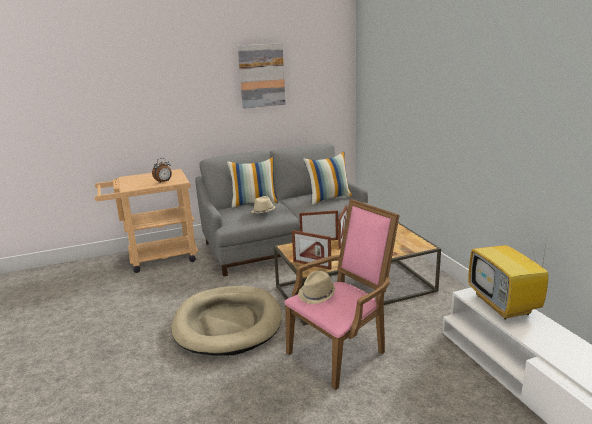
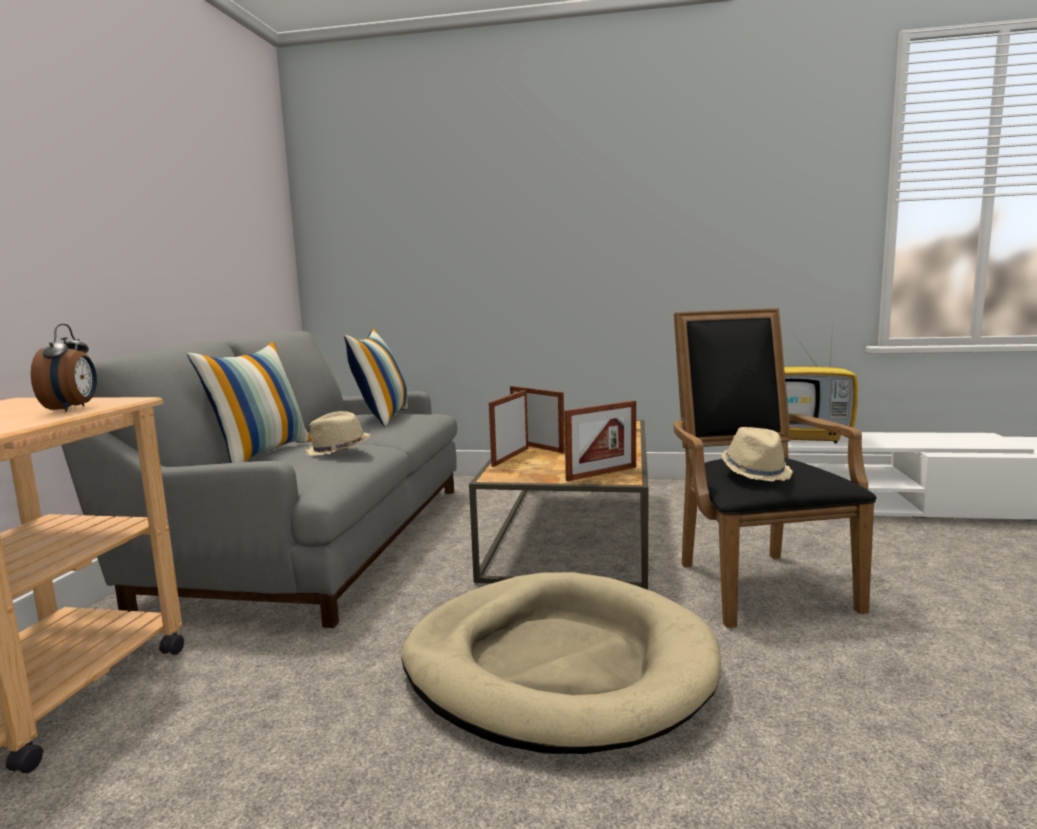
camera: 60 degrees left, 10 degrees down
(261, 75) = (167, 168): picture -> none
(342, 351) = (755, 582): pink armchair -> black armchair

